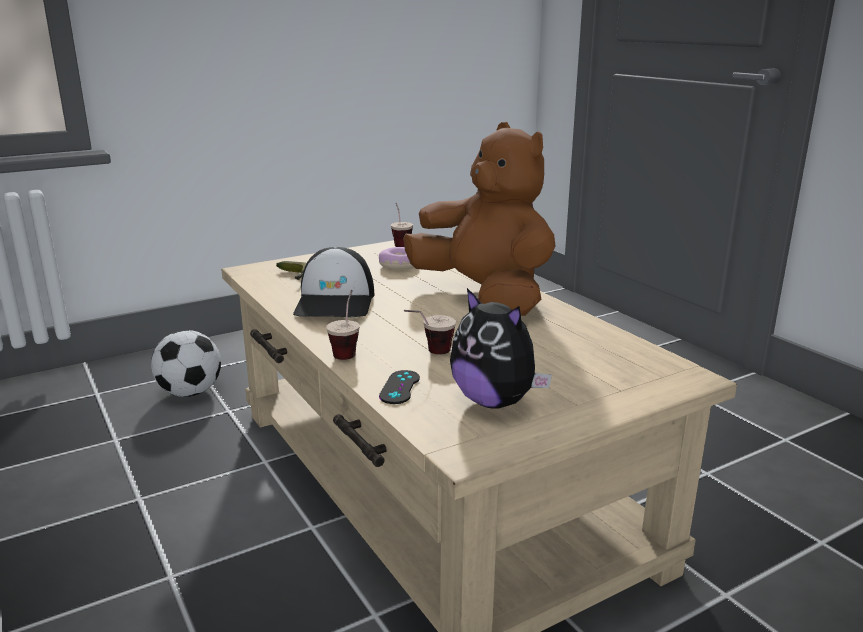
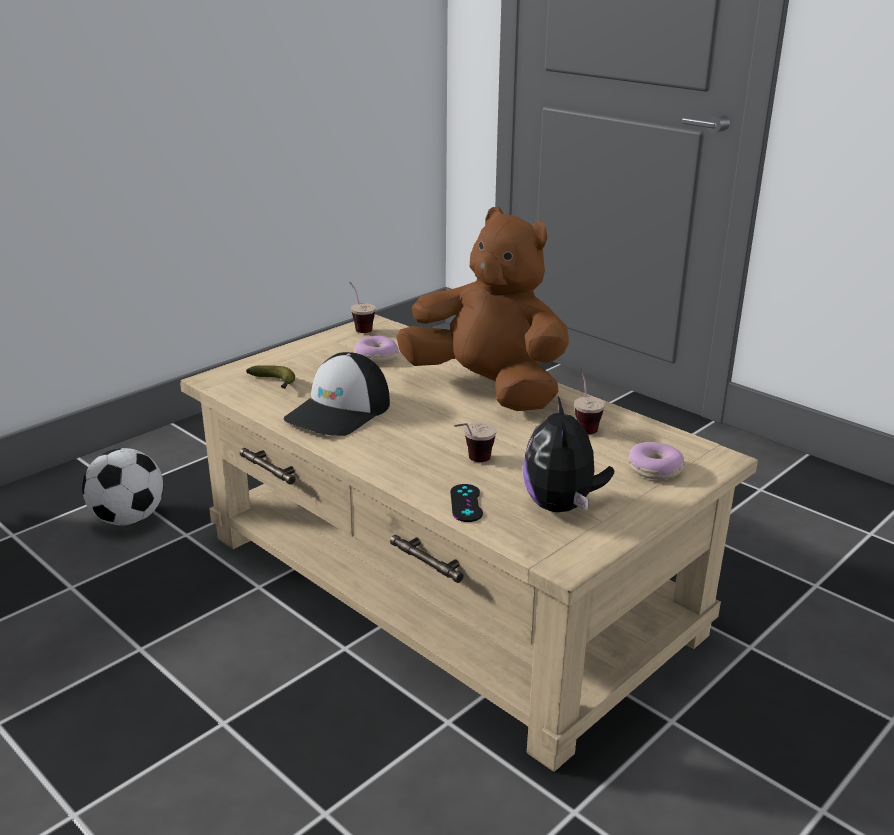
camera: 15 degrees left, 5 degrees up
(336, 302) = (339, 411): cap -> cap turned 45 degrees clockwise
(347, 350) = (389, 468): cup -> cup (584, 424)
(495, 401) = (562, 506): plush toy -> plush toy turned 60 degrees clockwise
(614, 380) = (655, 470): none -> donut

